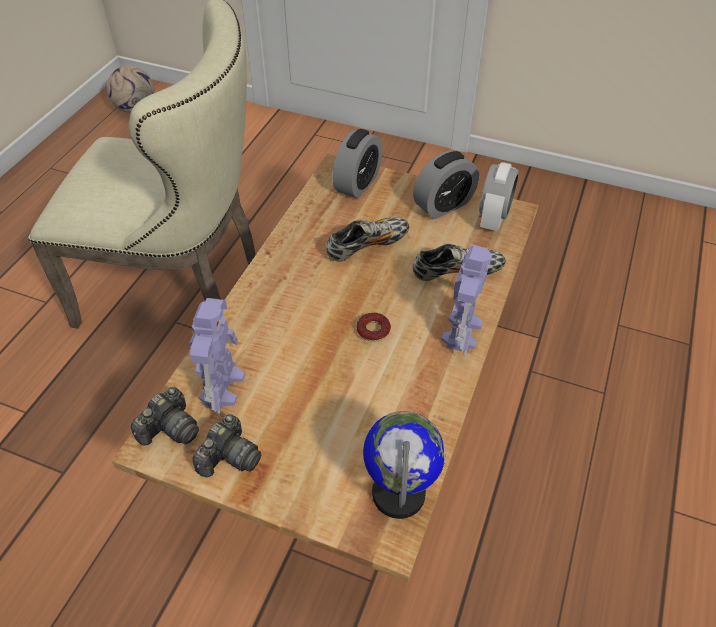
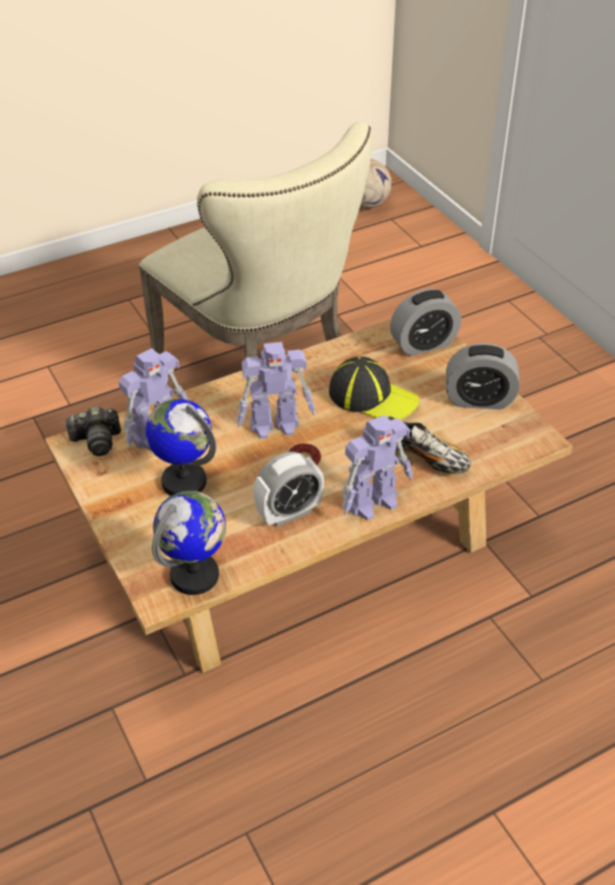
camera: 40 degrees right, 5 degrees down
(229, 457) = (113, 481): camera -> none
(294, 413) = (184, 481): none -> globe
(318, 314) = (276, 425): none -> toy robot
(367, 246) = (373, 397): shoe -> cap
(493, 219) = (512, 434): alarm clock -> alarm clock (289, 513)

